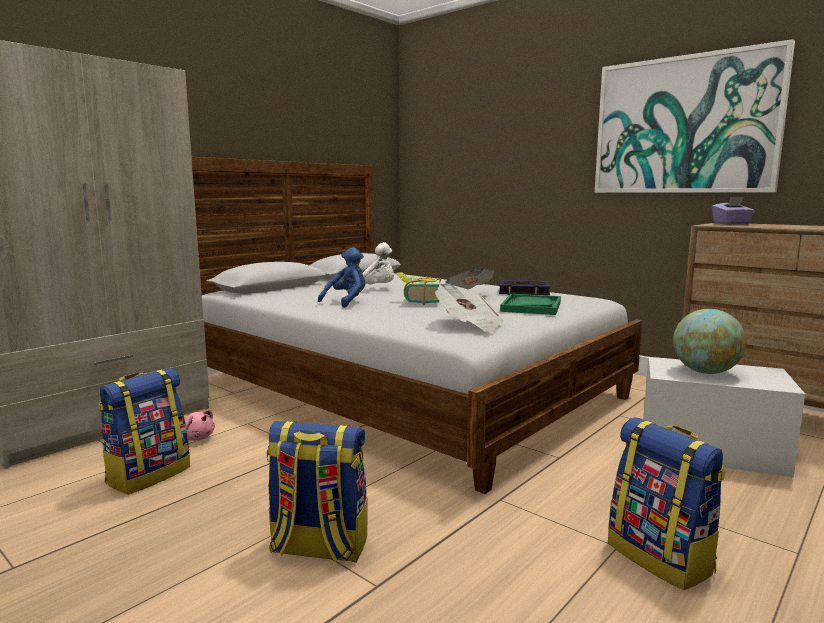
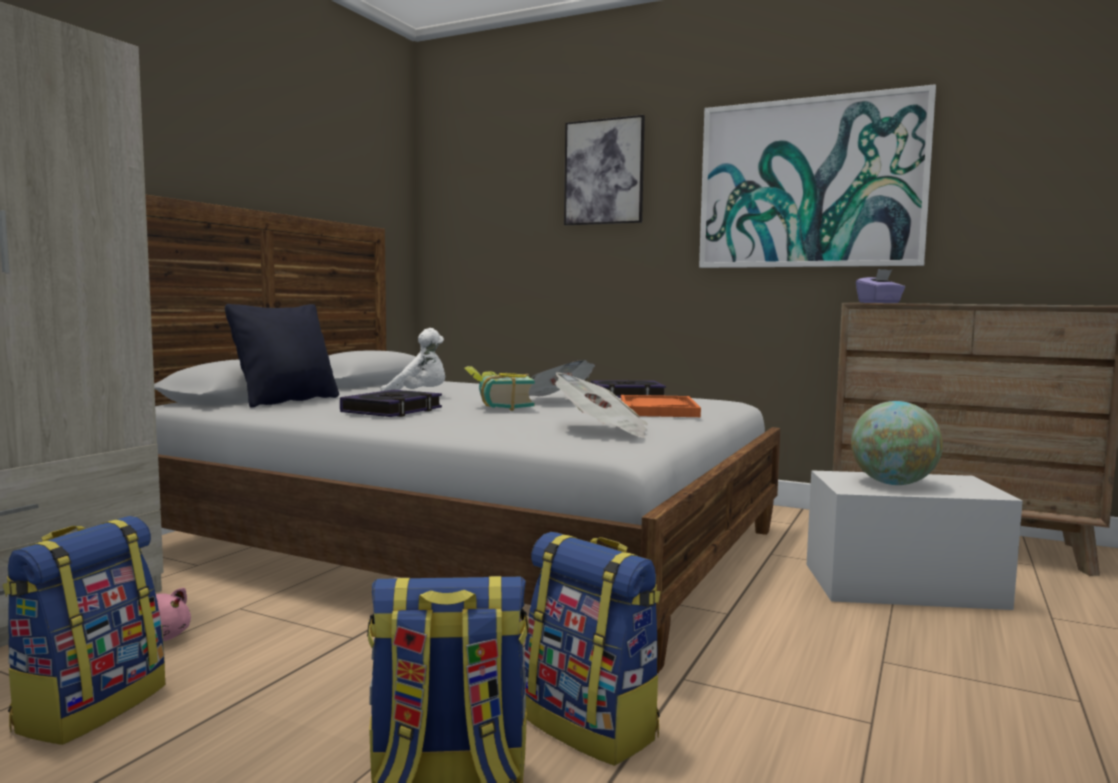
camera: 15 degrees left, 5 degrees down
(289, 291) = (287, 401): none -> black pillow
(347, 302) = (392, 410): blue plush toy -> book
(527, 119) = (604, 172): none -> picture
(531, 306) = (657, 410): green tray -> orange tray
(661, 558) = (934, 730): backpack -> backpack (592, 726)

